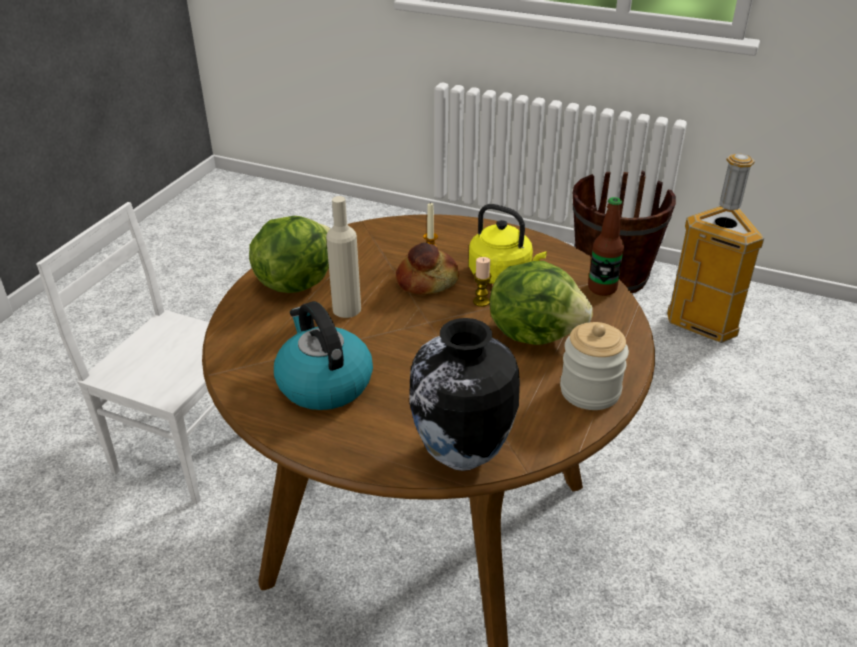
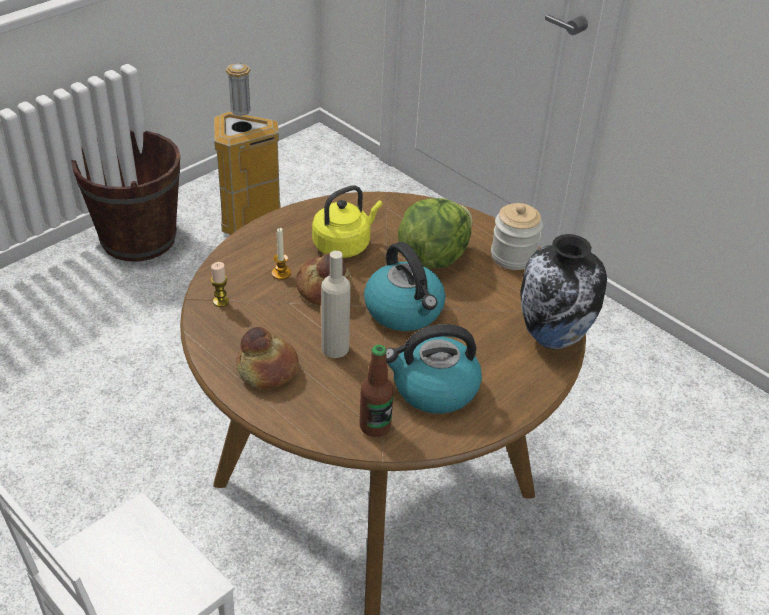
camera: 70 degrees left, 5 degrees up
(295, 282) = (267, 370): lettuce -> bread
(430, 336) = (405, 311): none -> kettle
(481, 301) = (374, 269): candle -> candle (221, 301)
(602, 288) = (396, 204): bottle -> bottle (375, 426)

